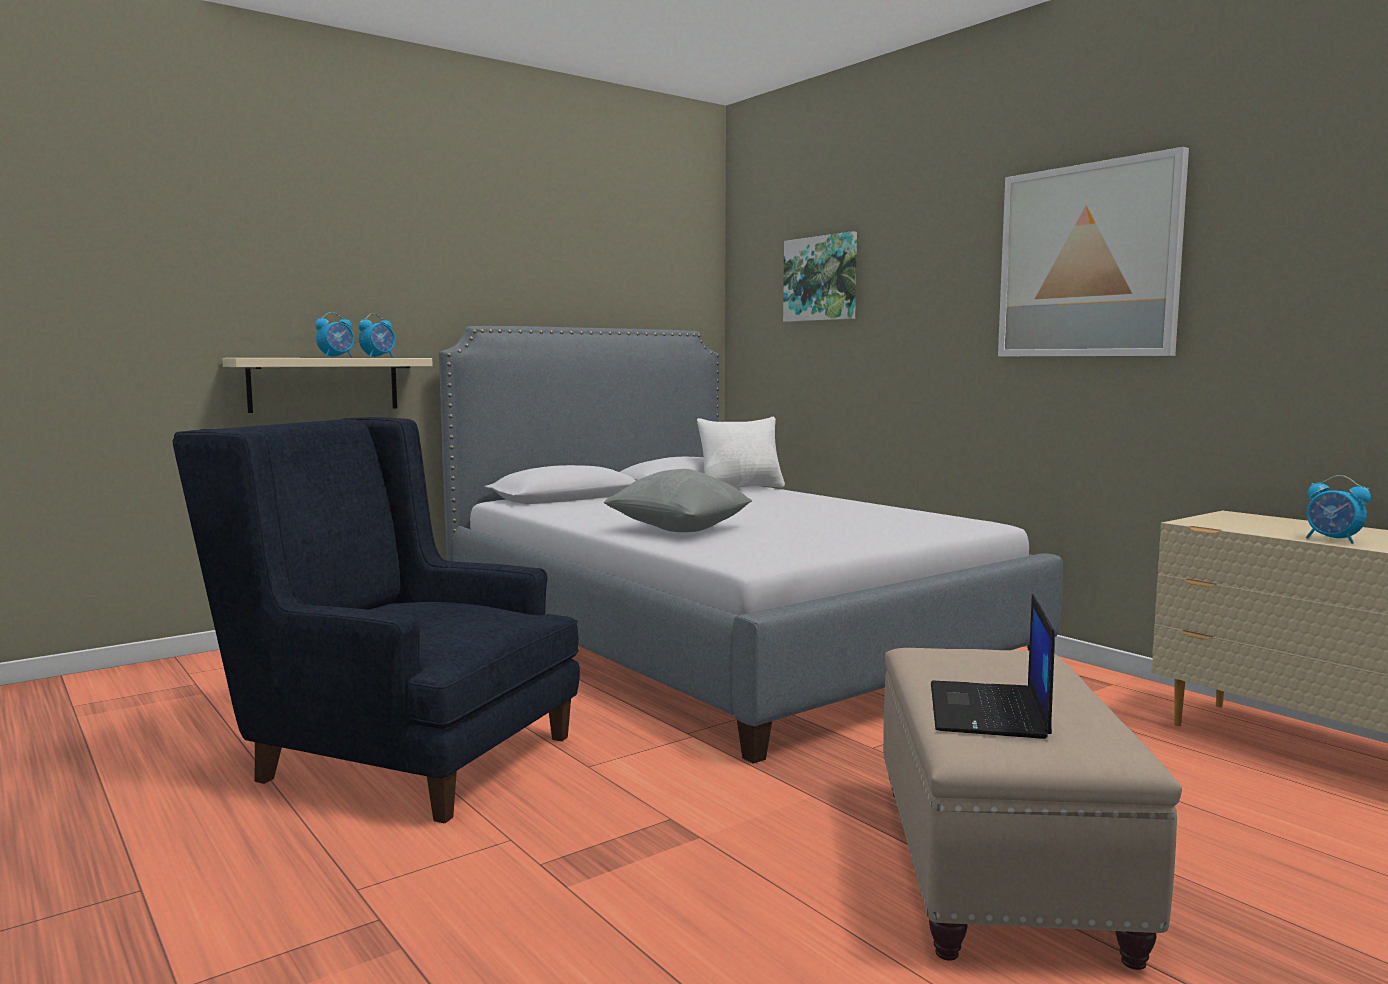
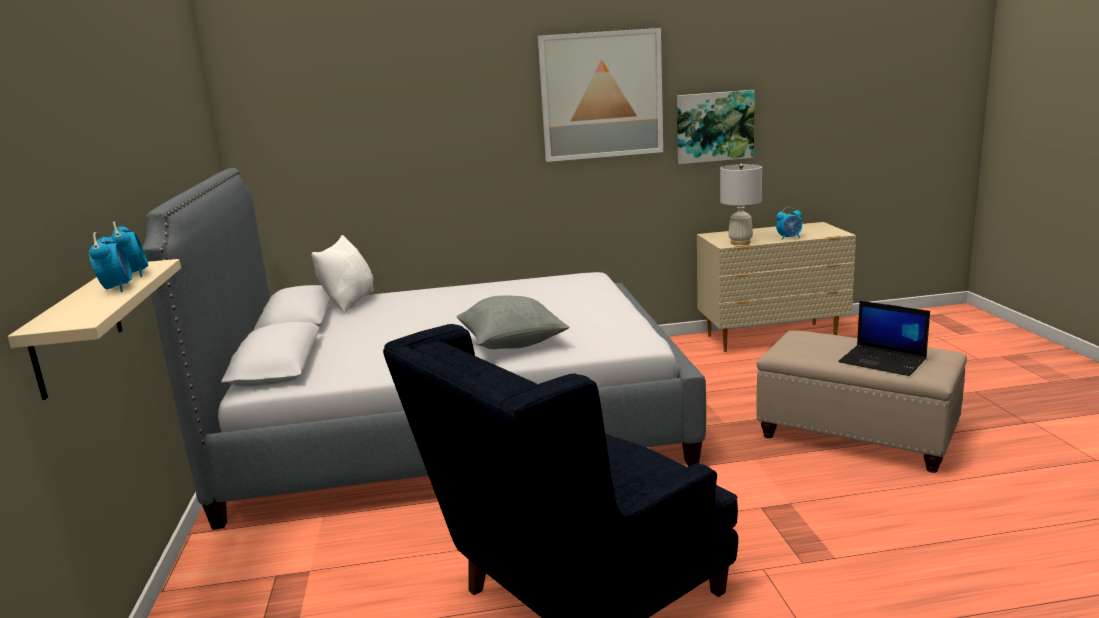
camera: 60 degrees left, 10 degrees up
(821, 278) = (355, 108): picture -> picture (714, 126)
(1222, 526) = (740, 243): none -> white table lamp

